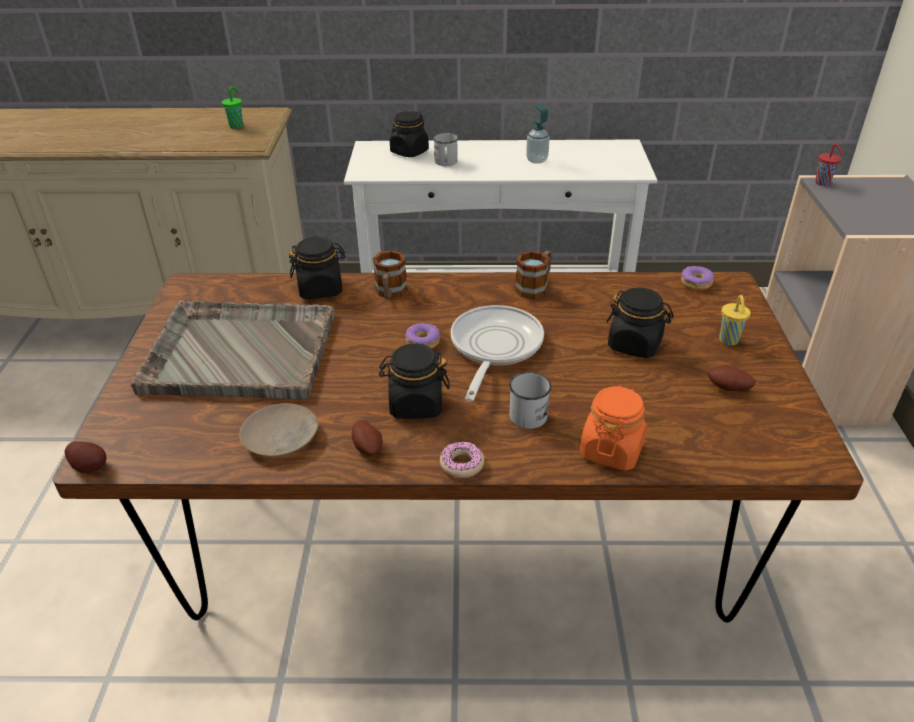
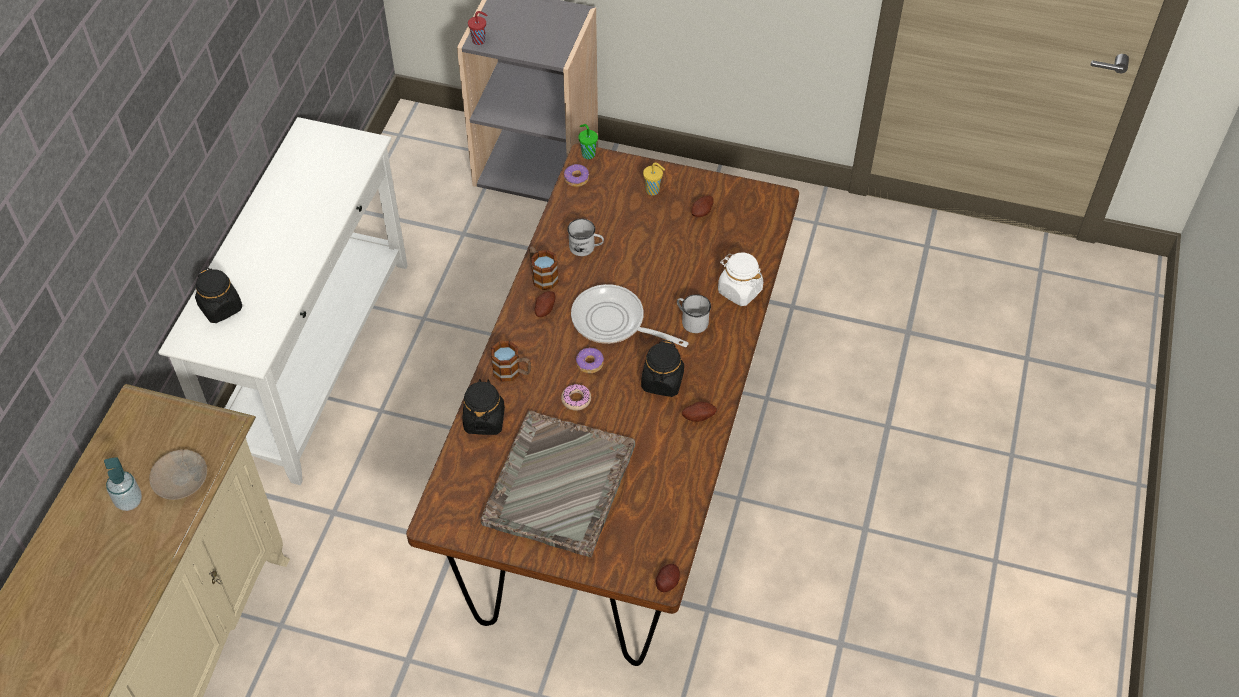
camera: 75 degrees left, 15 degrees up
(237, 126) = (159, 438): green cup -> green cup (587, 154)
(281, 437) = (672, 465): beige plate -> beige plate (181, 478)
(446, 163) = (268, 282): white mug -> white mug (586, 248)
(462, 464) = (729, 369): donut -> donut (576, 399)
(487, 297) = (544, 309): none -> potato
(536, 160) = (302, 209): soap dispenser -> soap dispenser (129, 501)
(611, 450) = (739, 291): orange jar -> white jar
(635, 344) = (638, 241): black jar -> none

